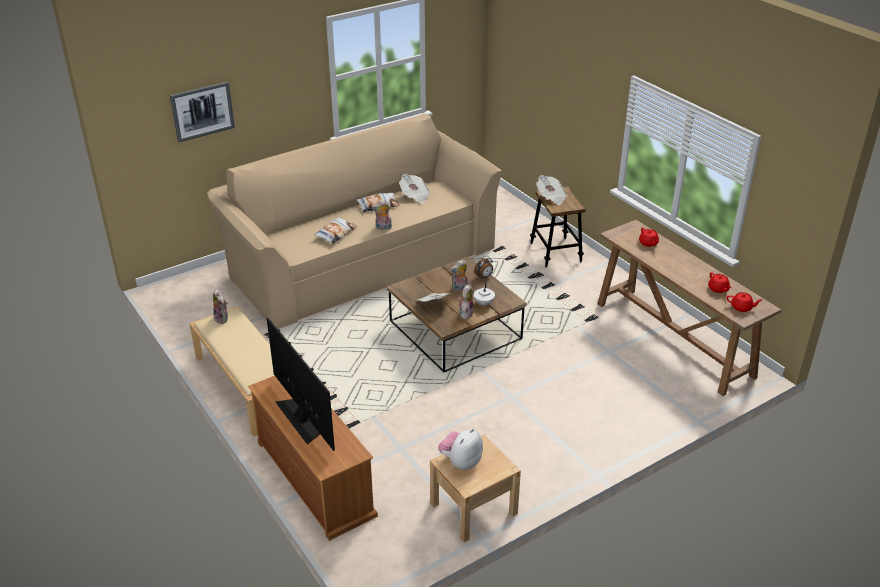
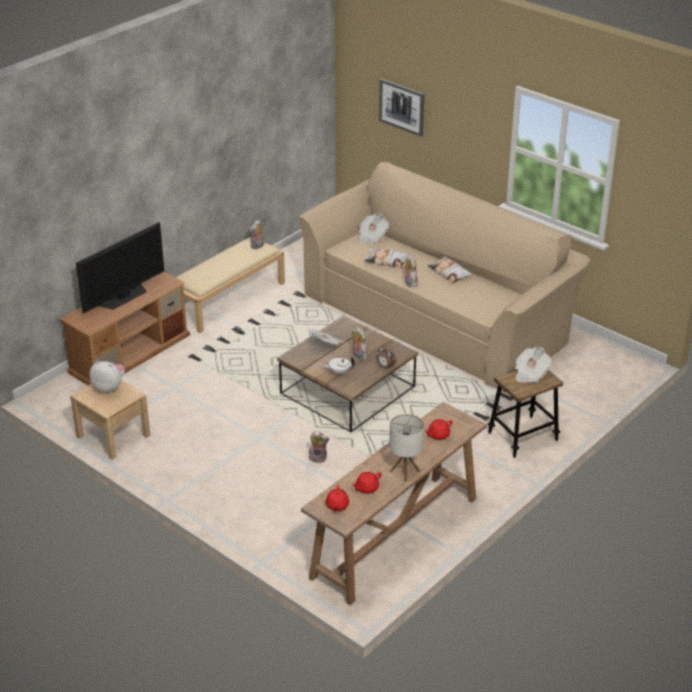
camera: 75 degrees right, 0 degrees up
(415, 196) = (480, 290): newspaper -> newspaper (372, 237)
(465, 313) = (319, 364): plush toy -> plush toy (318, 458)
(696, 267) = (405, 471): none -> table lamp

